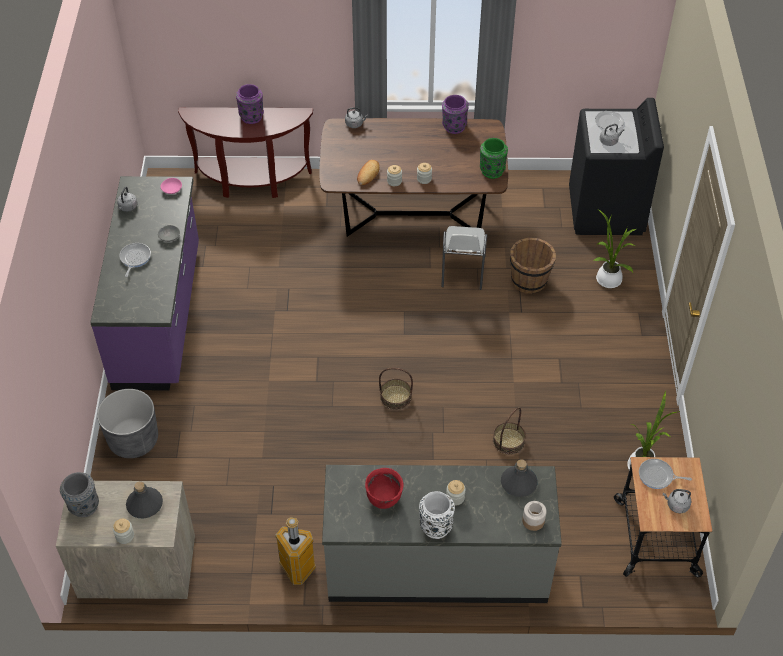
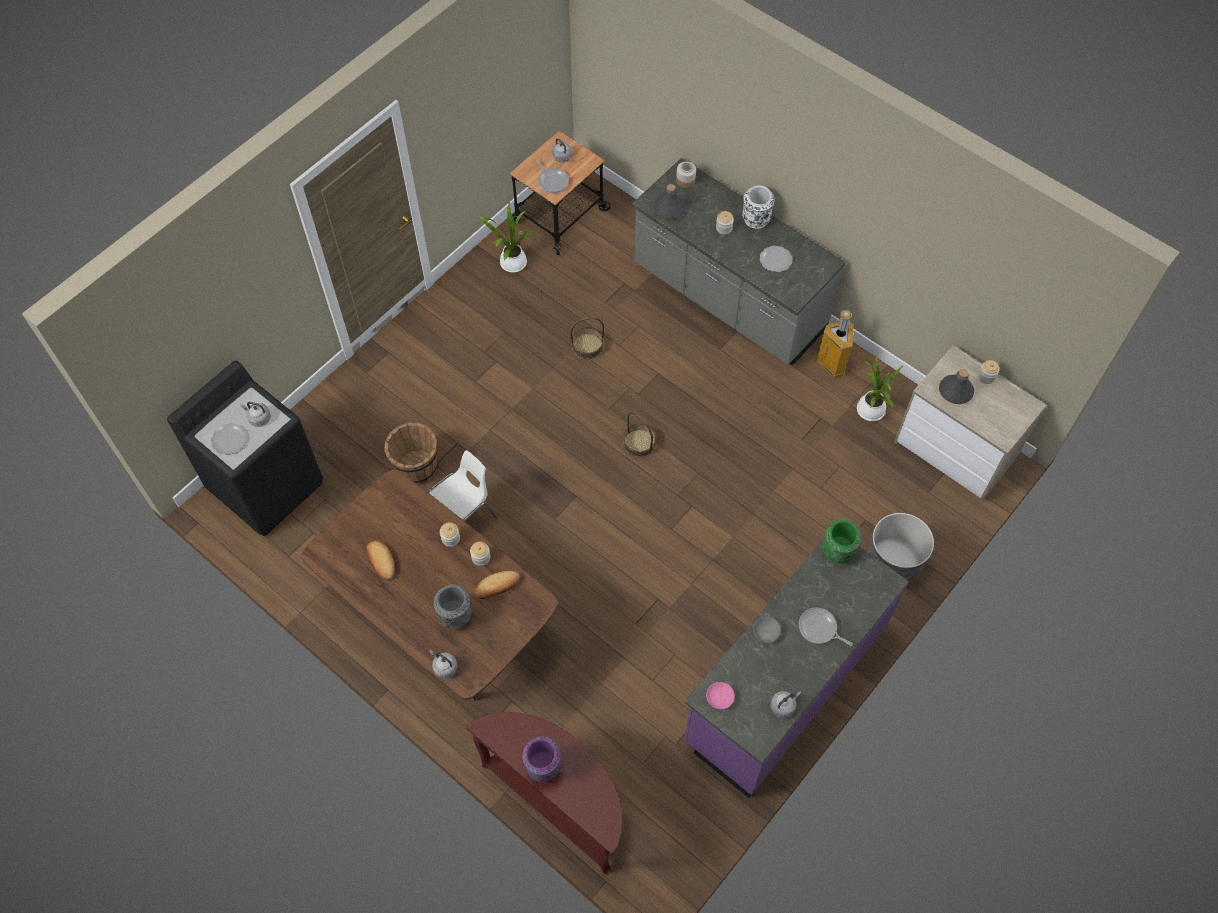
camera: 140 degrees left, 10 degrees up
(84, 506) = (1006, 421): grey vase -> grey vase (455, 616)
(134, 258) = (819, 629): frying pan -> frying pan turned 75 degrees clockwise
(384, 498) = (775, 260): red cooking pot -> plate
(451, 145) = (381, 561): none -> bread
(454, 127) = (353, 583): purple vase -> none
(492, 170) = (379, 500): green vase -> green vase (837, 552)
(607, 278) = (351, 420): potted plant -> potted plant (870, 412)

